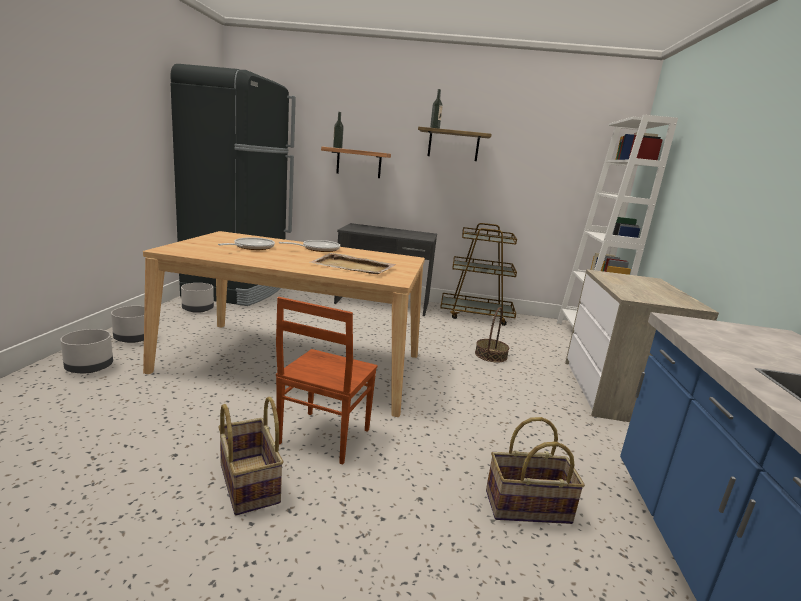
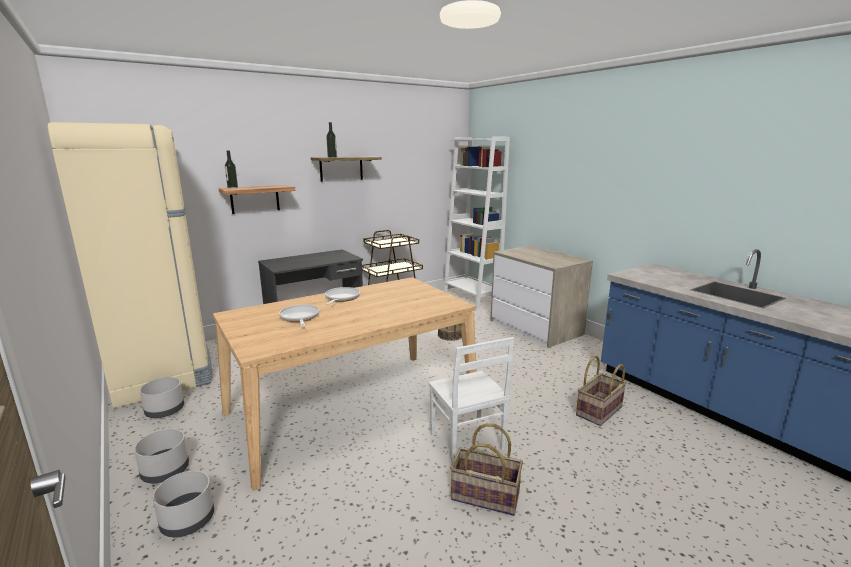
camera: 40 degrees left, 0 degrees up
(238, 289) = (161, 372): black fridge -> beige fridge
(322, 437) = (466, 443): brown chair -> white chair
(353, 267) = (408, 304): beige tray -> none

